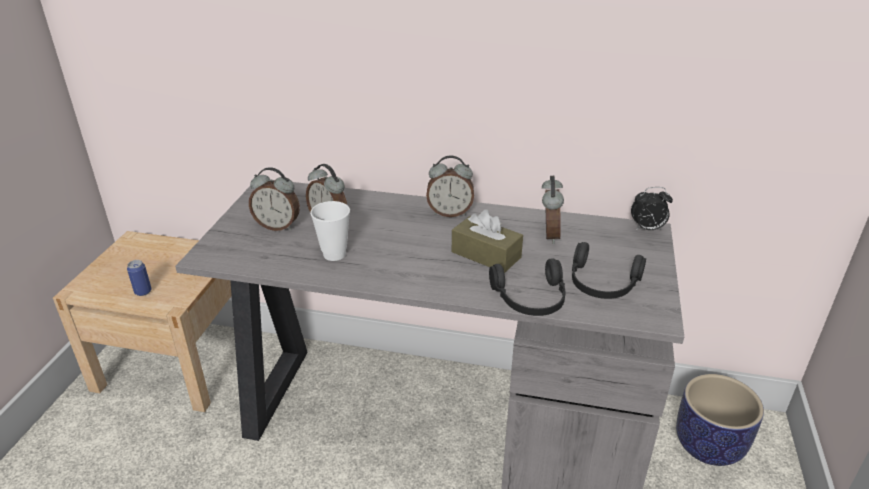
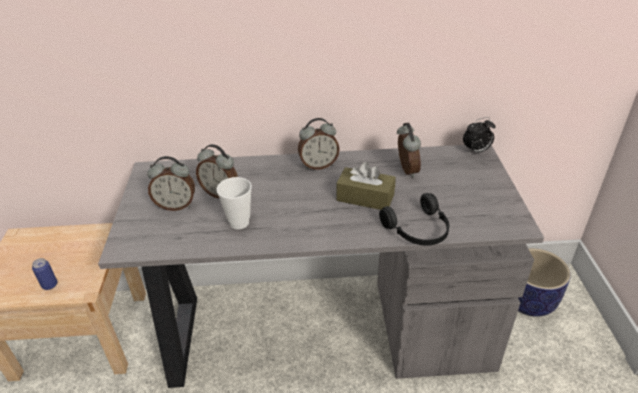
camera: 15 degrees left, 5 degrees up
(602, 284) = (465, 205): black headphones -> none

